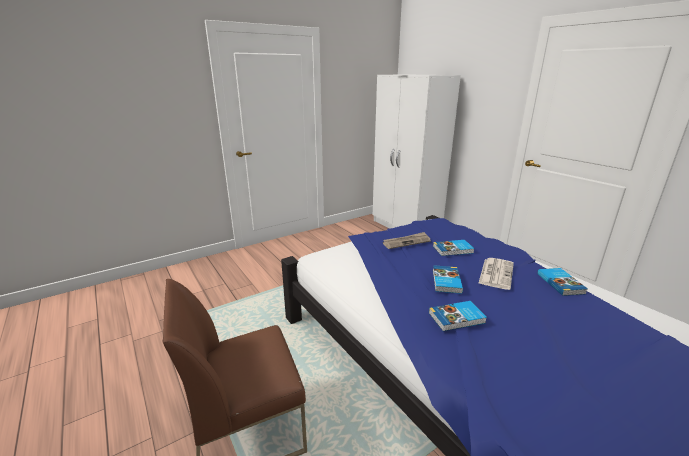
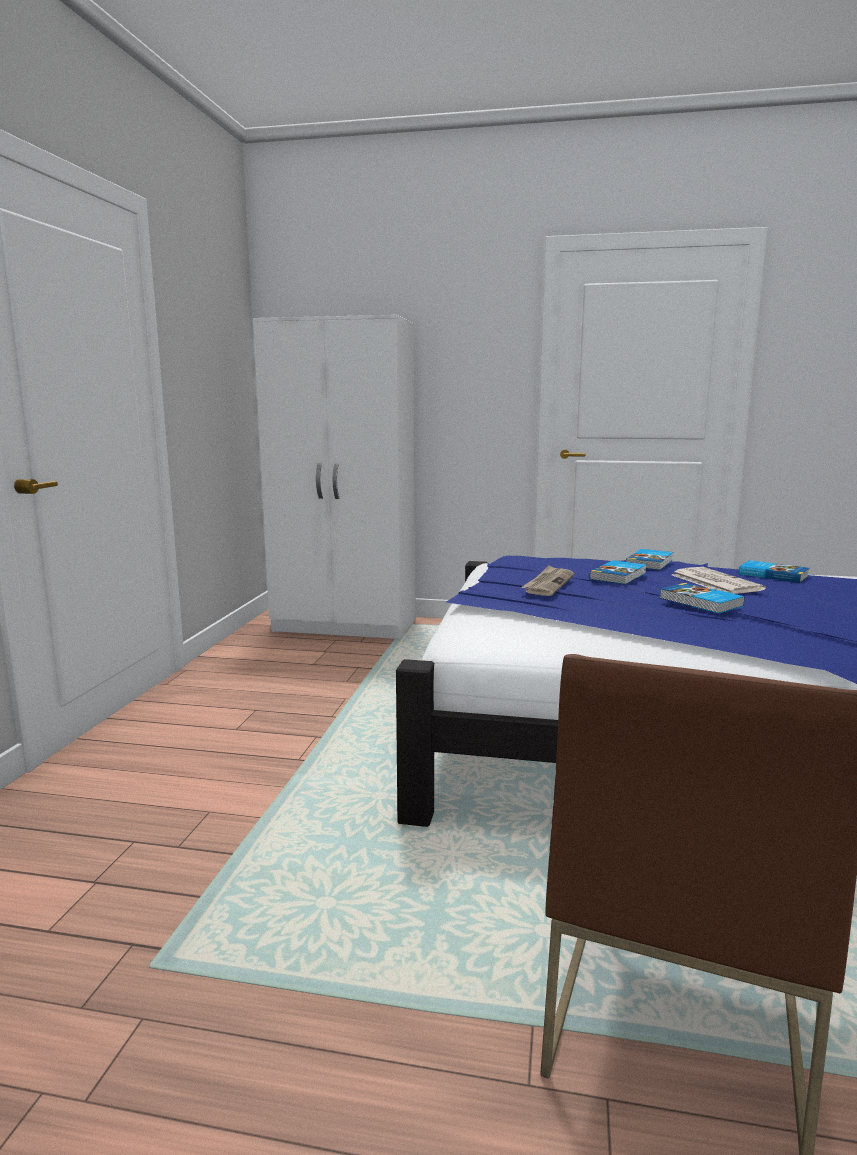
camera: 45 degrees left, 10 degrees down
(457, 318) = (803, 625): book -> book (650, 563)

